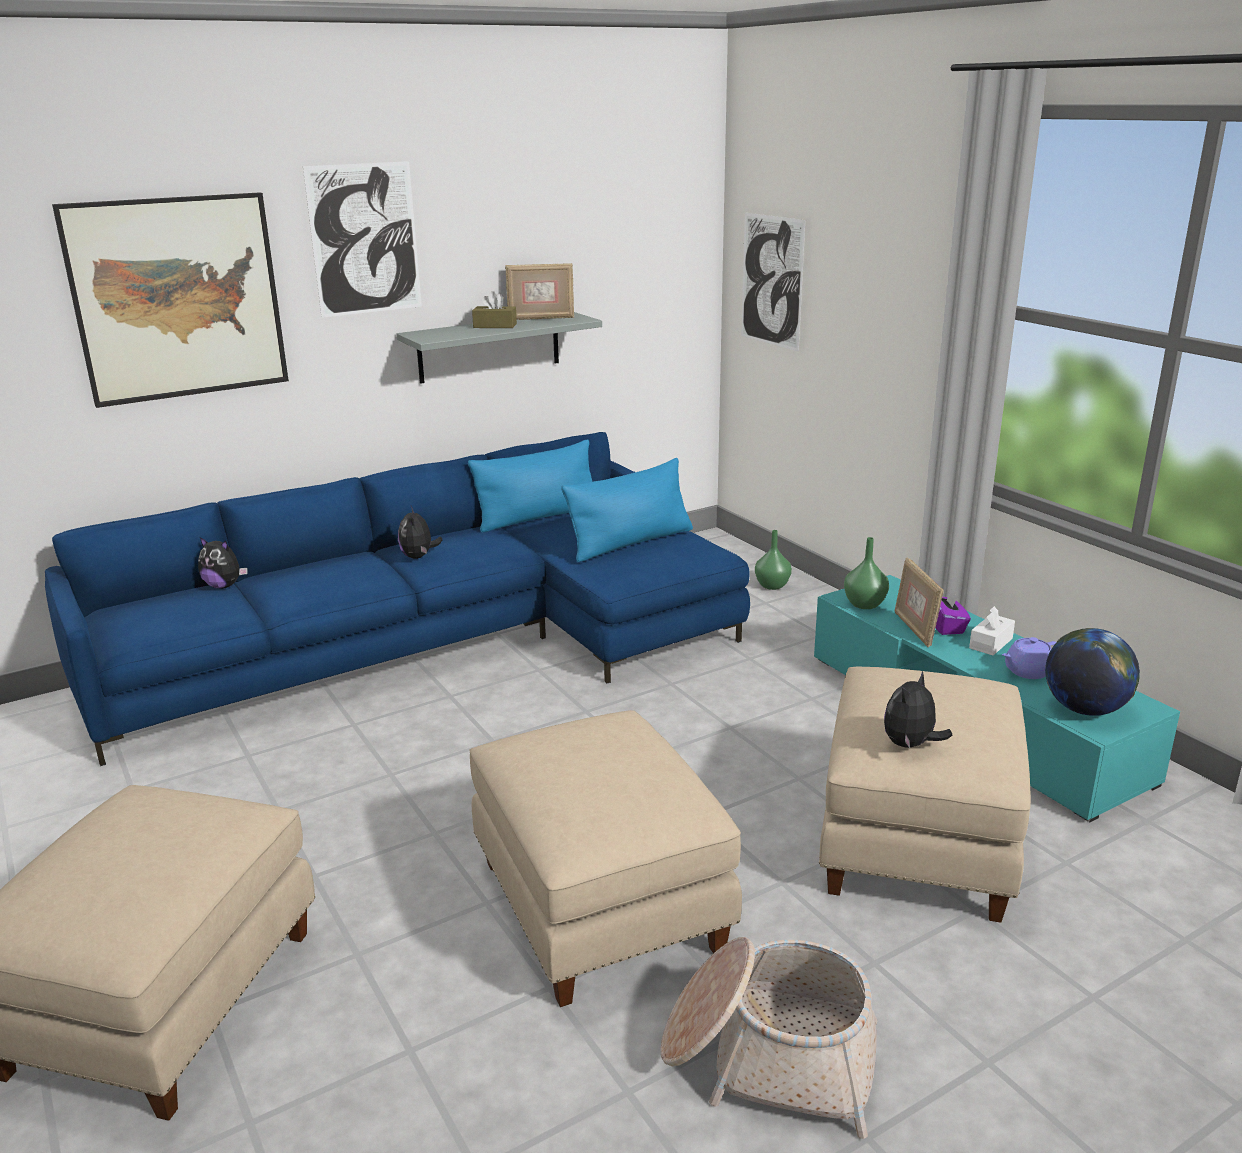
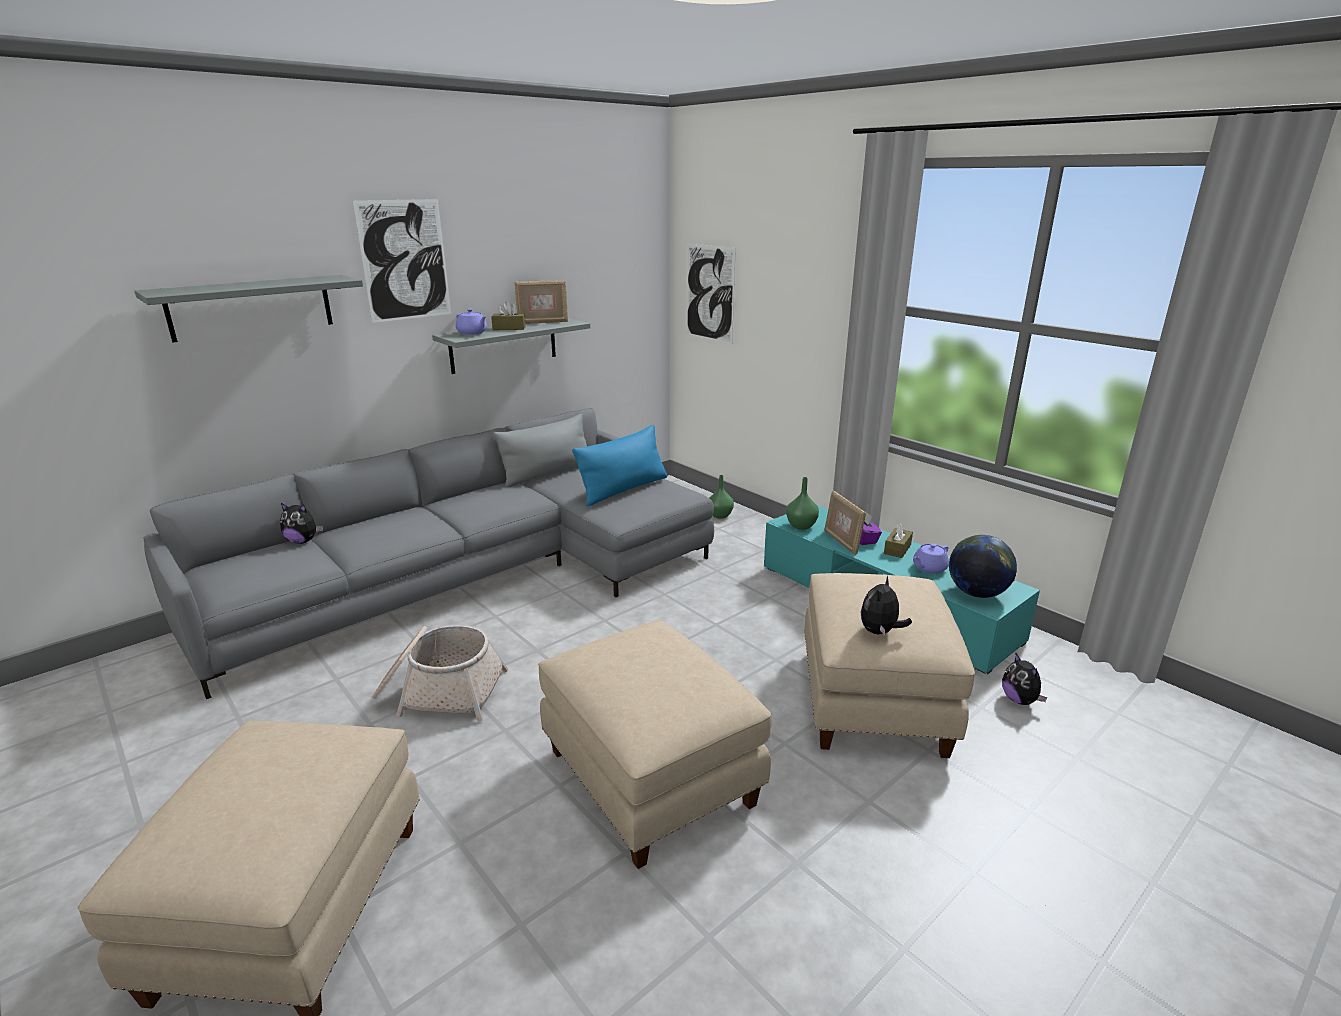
camera: 10 degrees left, 0 degrees up
(178, 298) = (251, 307): picture -> grey shelf
(419, 557) = (461, 509): plush toy -> plush toy (1019, 700)
(439, 644) = (479, 576): blue sofa -> grey sofa
(446, 332) = (472, 333): none -> purple teapot
(538, 517) = (548, 473): blue pillow -> grey pillow
(769, 1055) = (811, 889): basket -> basket (440, 691)
(990, 643) = (897, 549): white tissue box -> brown tissue box

